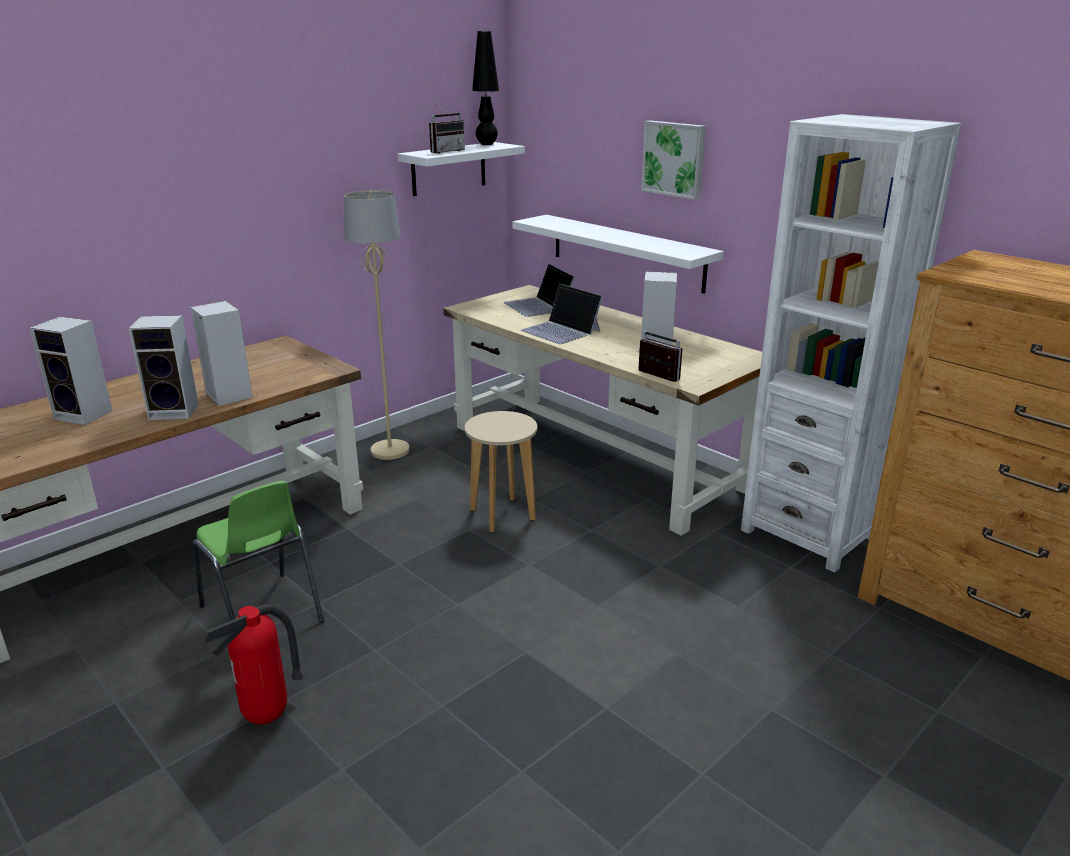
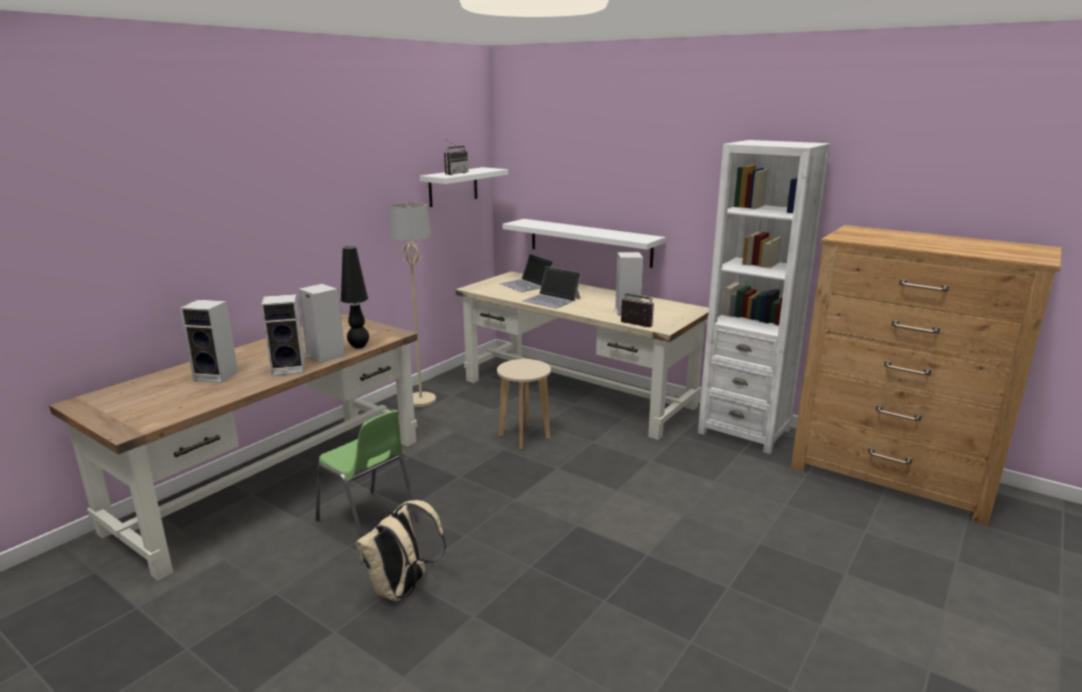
camera: 10 degrees left, 5 degrees down
(267, 718) = (402, 589): fire extinguisher -> beige backpack
(486, 144) = (479, 168): black table lamp -> black table lamp (359, 346)
(674, 159) = (625, 174): picture -> none

